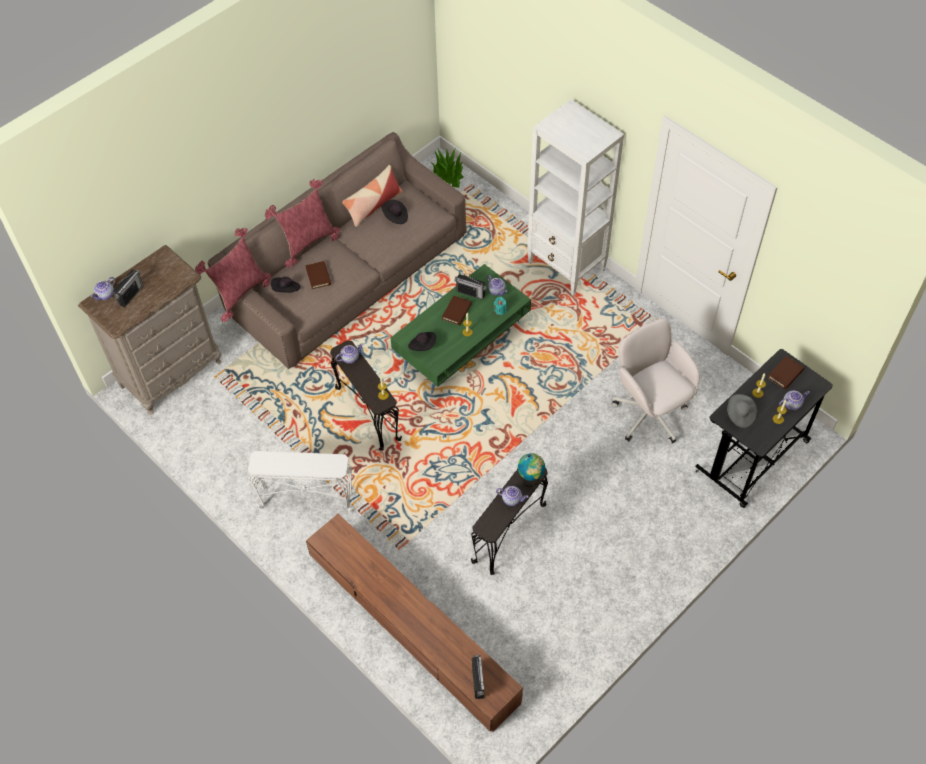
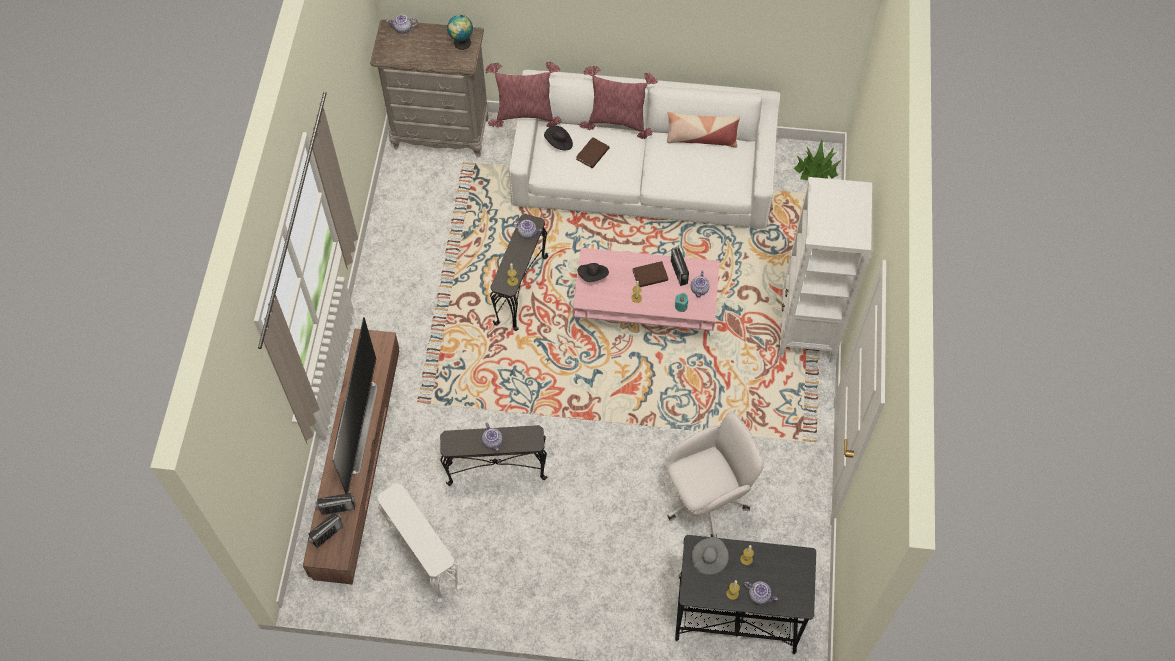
camera: 50 degrees right, 5 degrees up
(131, 295) = (417, 44): radio -> radio (338, 508)
(307, 499) = (408, 306): white side table -> white side table (423, 556)
(348, 273) = (643, 176): brown sofa -> white sofa
(395, 217) = (704, 162): black hat -> none
(398, 597) = (356, 426): none -> television
(462, 348) = (645, 311): green coffee table -> pink coffee table
(531, 479) = (523, 443): globe -> globe (462, 44)
(649, 415) = (706, 502): white office chair -> white office chair turned 45 degrees clockwise
(785, 374) = (789, 569): brown book -> none

